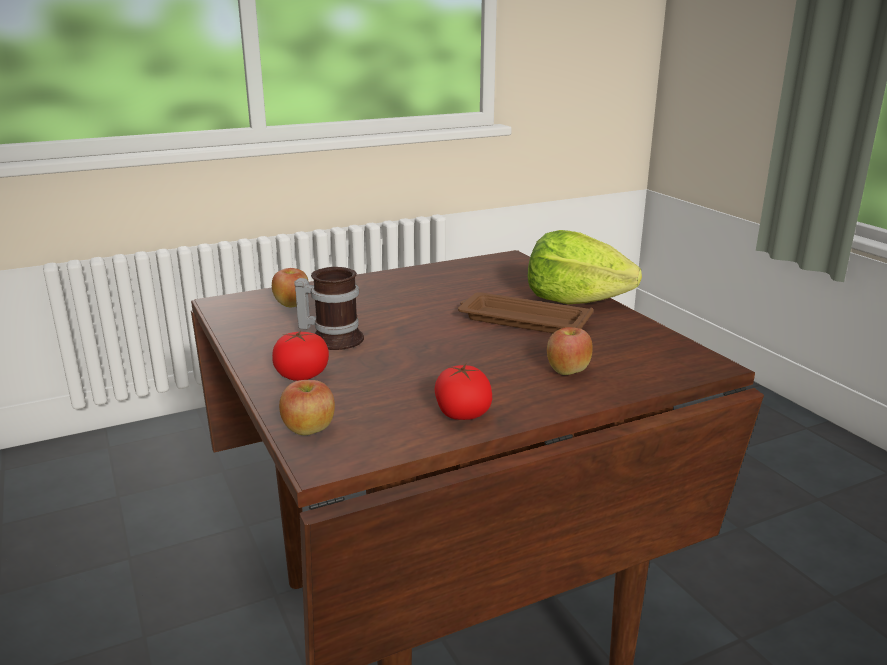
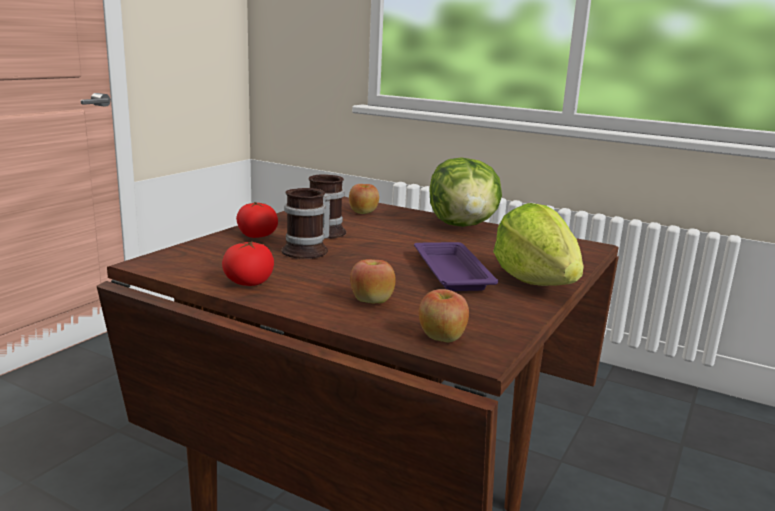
camera: 55 degrees right, 5 degrees down
(309, 430) = (183, 252): apple -> apple (441, 338)
(391, 361) = (309, 251): none -> mug
(398, 278) = (463, 225): none -> lettuce
(521, 320) = (451, 271): brown tray -> purple tray

